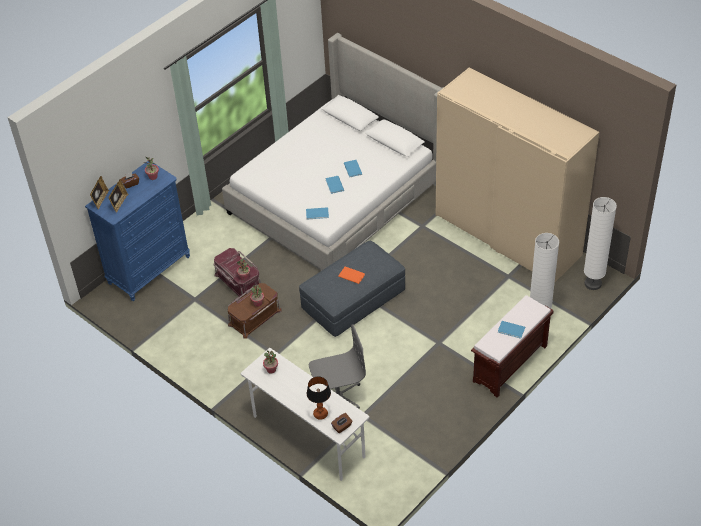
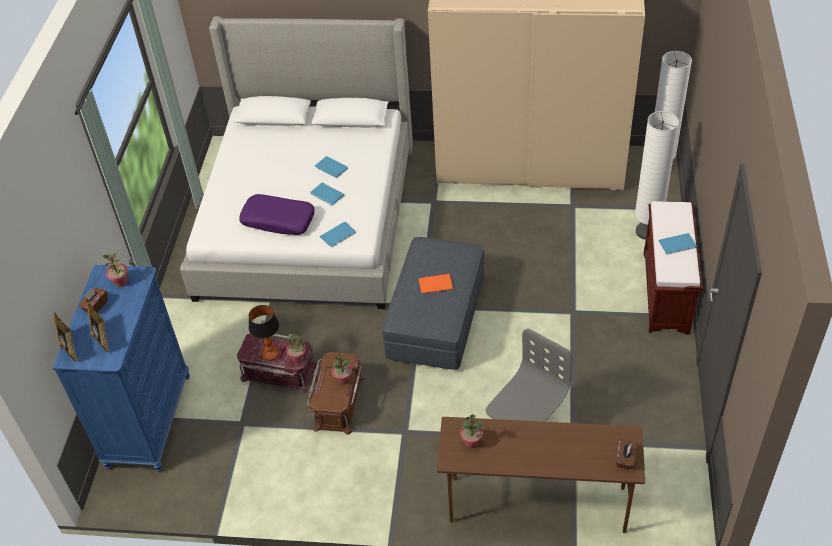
camera: 35 degrees left, 0 degrees up
(292, 186) = (278, 220): none -> purple pillow
(308, 437) = (537, 505): white desk -> brown desk
(320, 414) = (584, 460): table lamp -> table lamp (270, 354)

